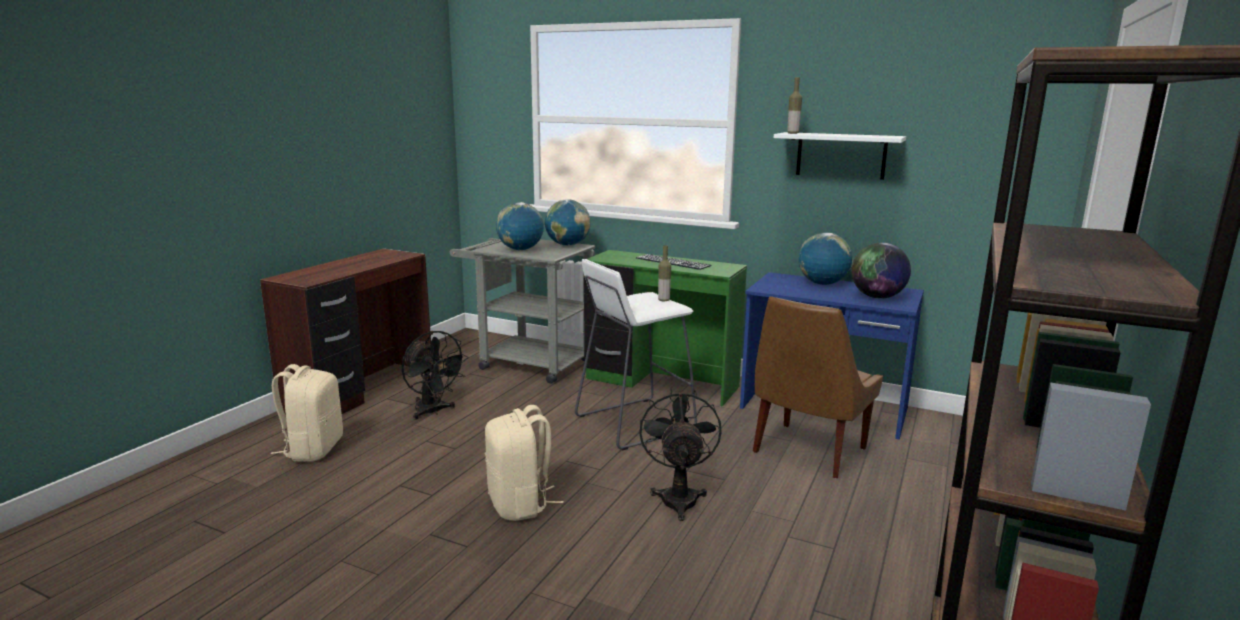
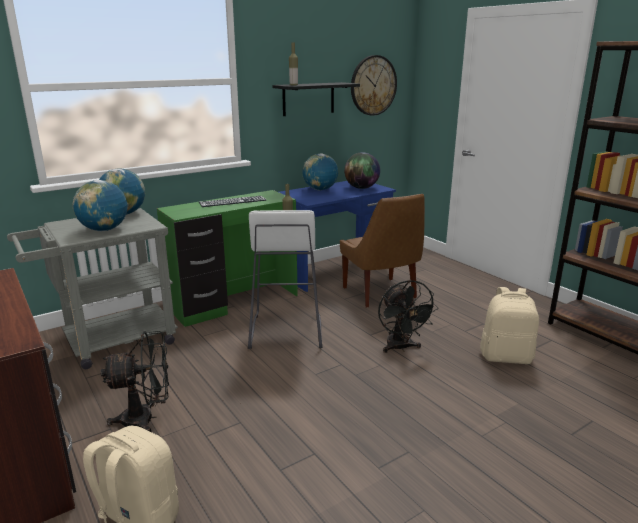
camera: 60 degrees left, 5 degrees up
(520, 504) = (365, 411): beige backpack -> beige backpack (506, 357)
(678, 497) = (401, 348): black fan -> black fan turned 135 degrees counterclockwise
(841, 155) = (308, 99): white shelf -> black shelf
(974, 146) = (373, 85): none -> wall clock

